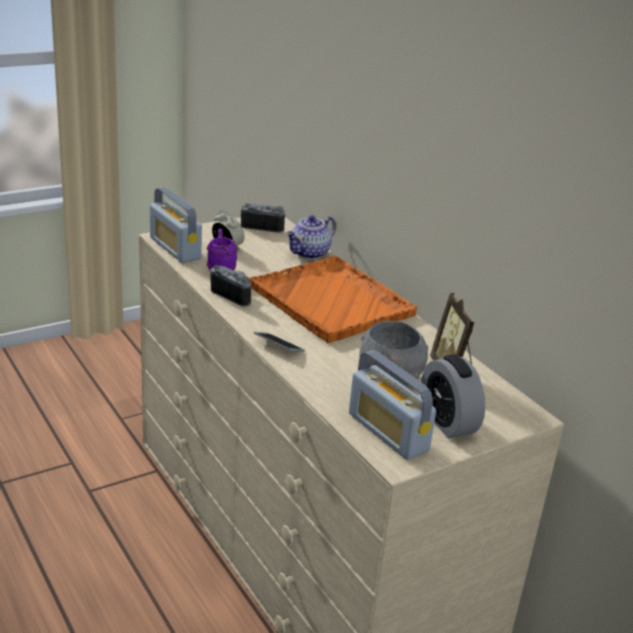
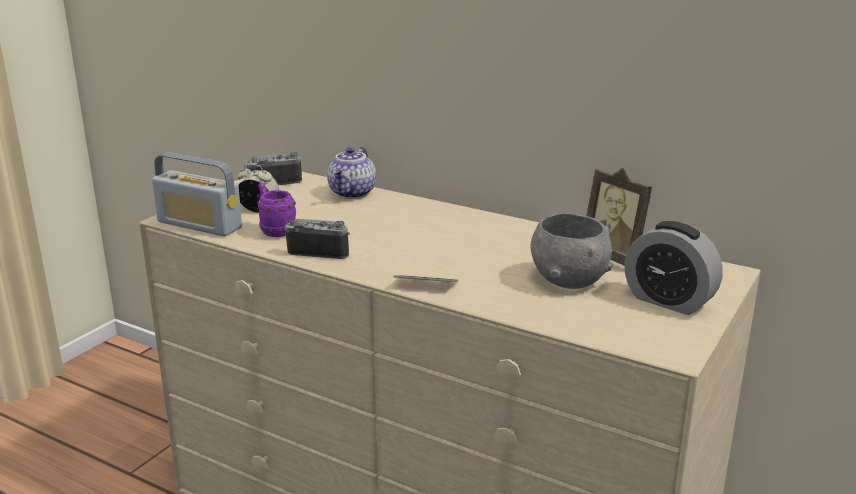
camera: 25 degrees left, 5 degrees down
(332, 301) = (427, 229): orange tray -> none
(388, 432) = (630, 329): radio -> none

